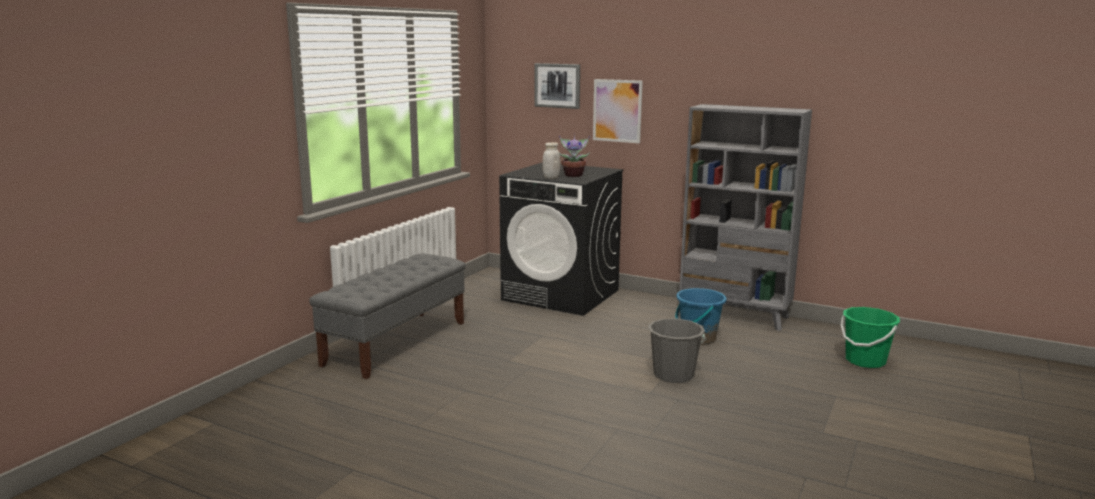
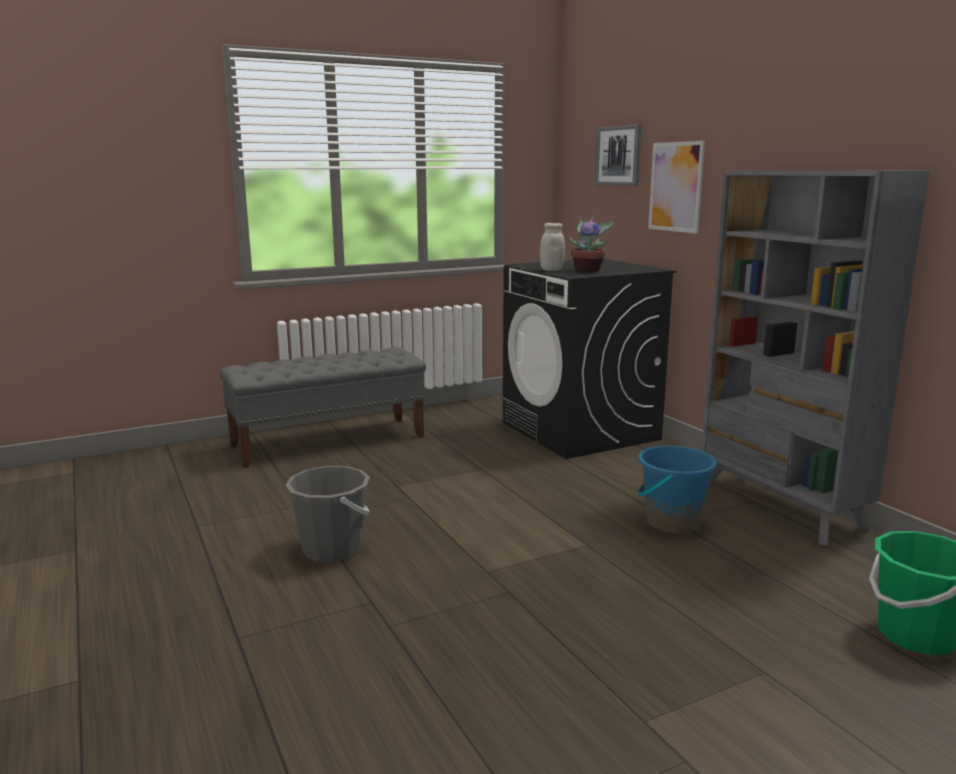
camera: 35 degrees right, 0 degrees up
(673, 375) = (557, 559): grey bucket -> grey bucket (332, 549)

